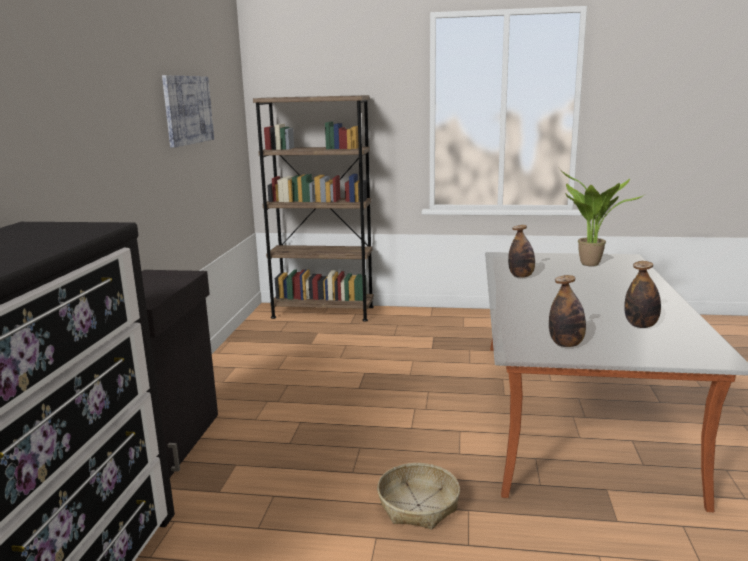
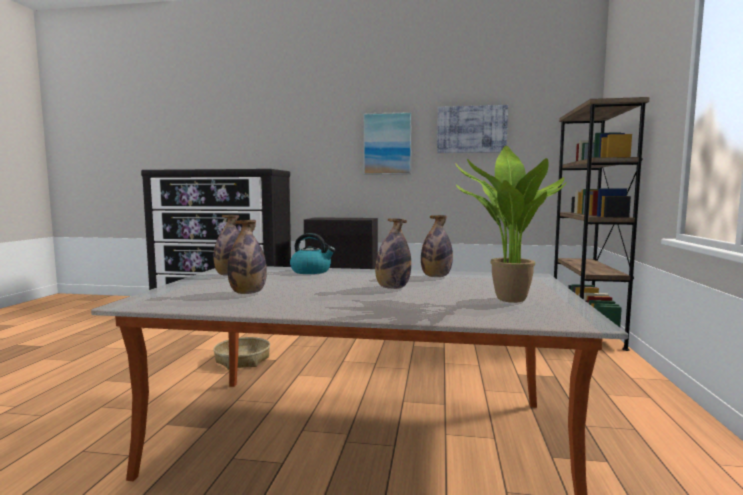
camera: 90 degrees right, 10 degrees down
(127, 138) = (387, 144): none -> picture
(519, 314) = (311, 271): none -> kettle
(578, 287) = (392, 288): none -> bottle

